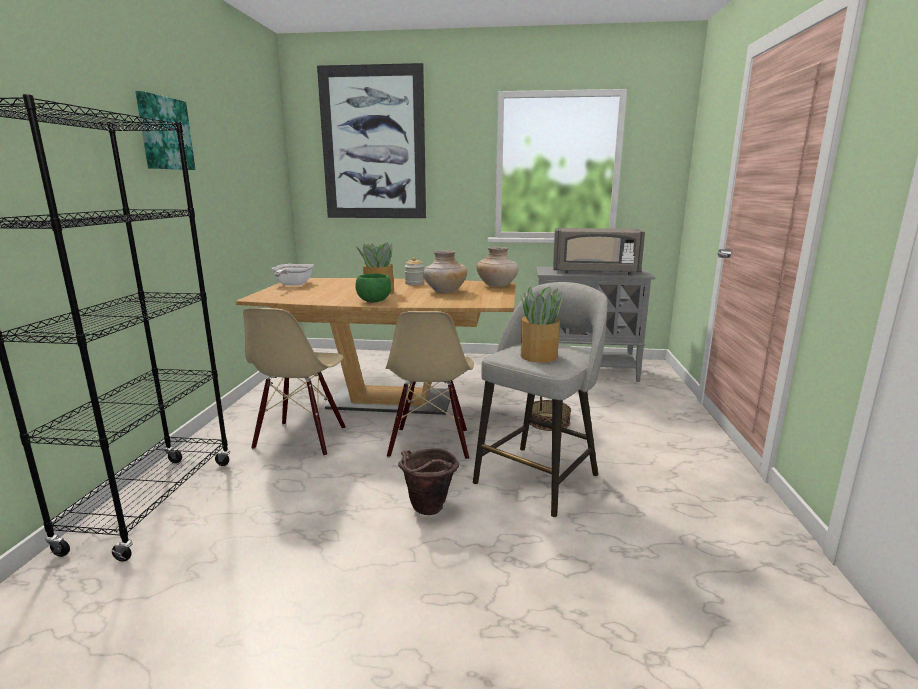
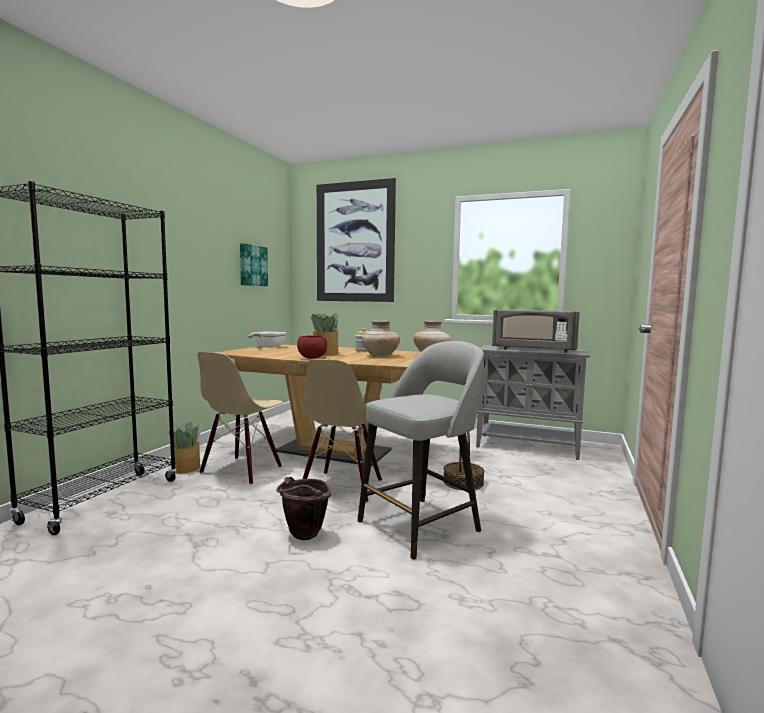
camera: 15 degrees right, 10 degrees down
(164, 133) = (173, 226): picture -> picture (252, 265)
(374, 301) = (312, 358): green bowl -> red bowl
(539, 355) = (414, 402): potted plant -> potted plant (187, 468)

